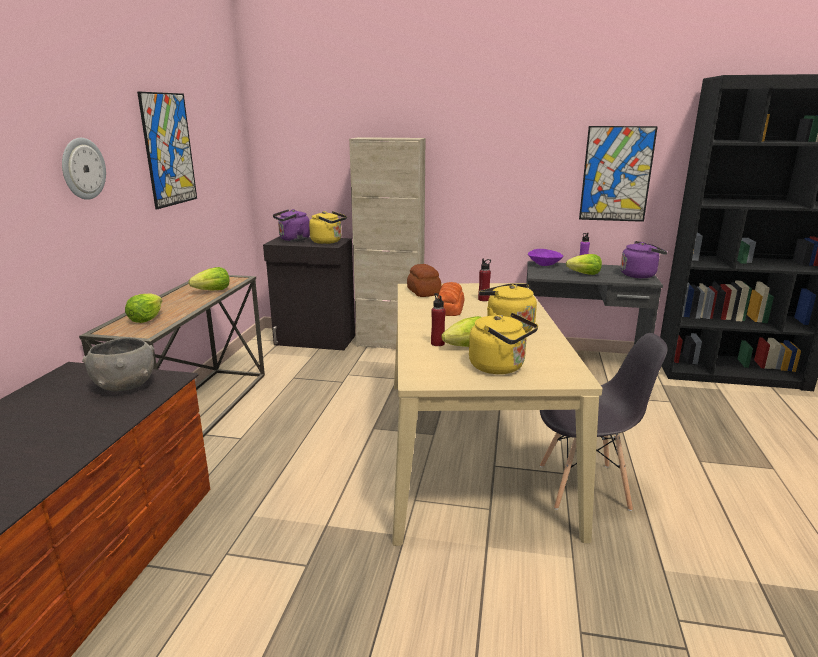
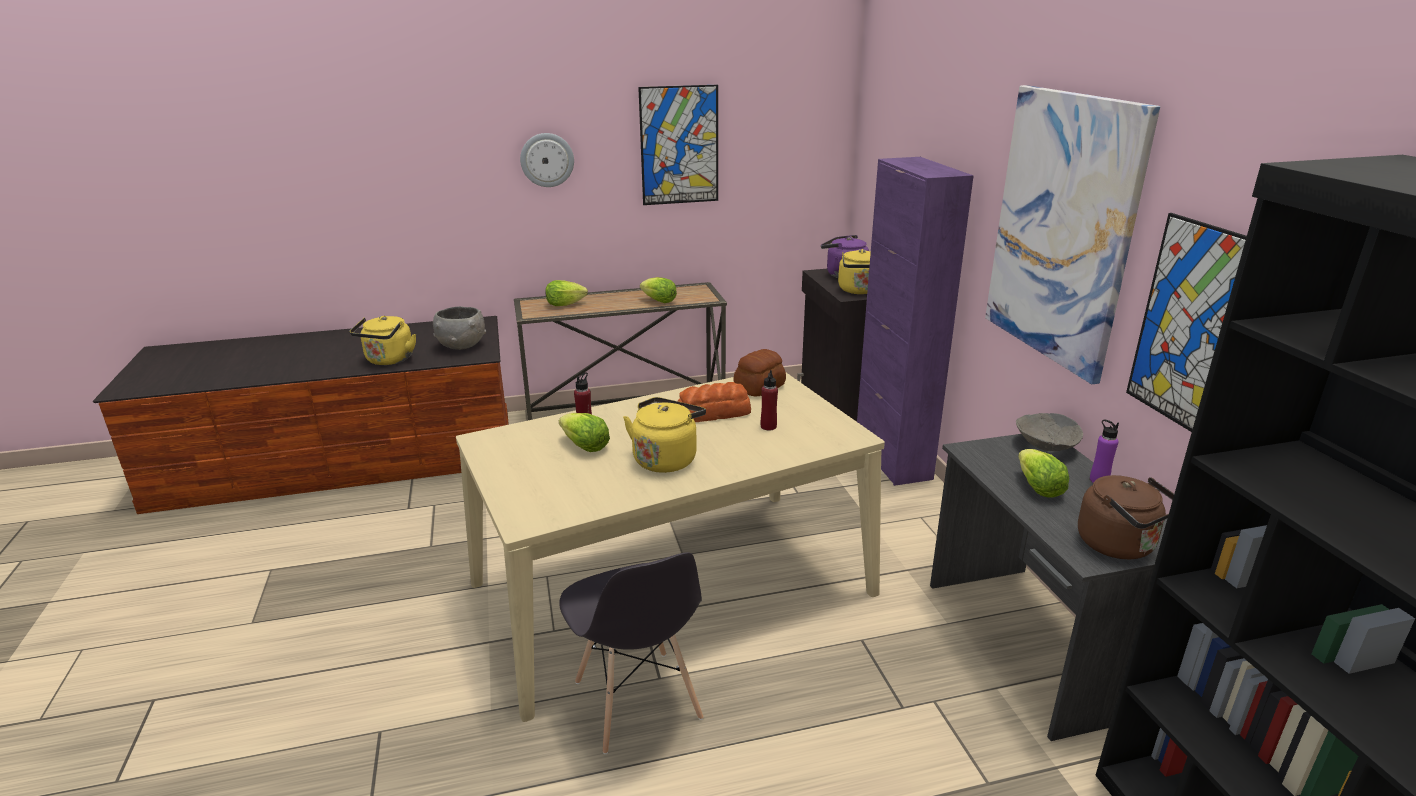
camera: 65 degrees right, 5 degrees up
(390, 343) = (892, 459): beige cabinet -> purple cabinet
(500, 367) = (536, 474): yellow kettle -> yellow kettle (389, 360)
(511, 152) = (1062, 229): none -> picture
(544, 265) = (1045, 446): purple bowl -> grey bowl
(640, 275) = (1120, 546): purple kettle -> brown kettle

